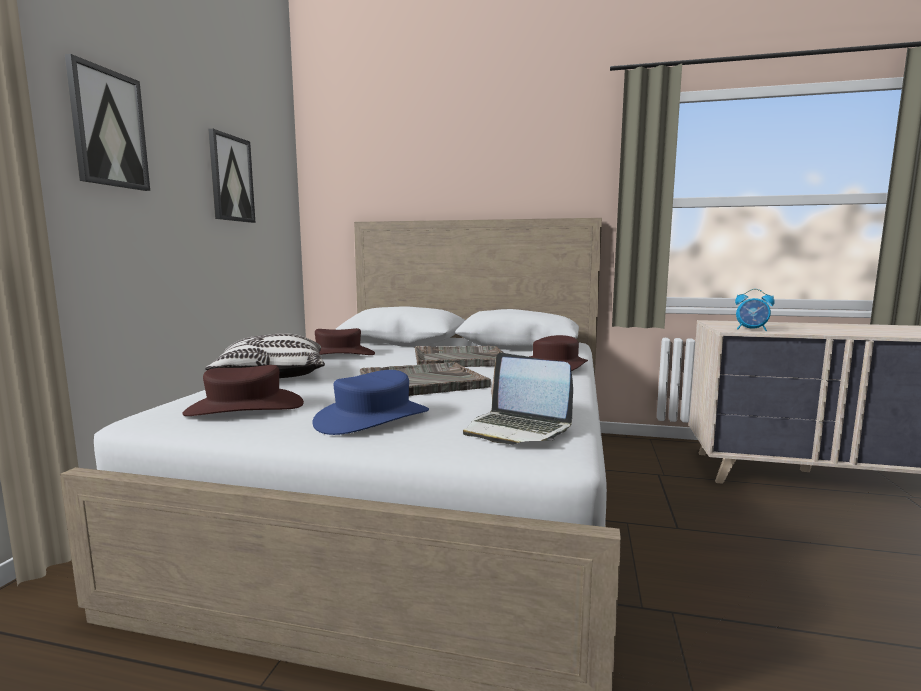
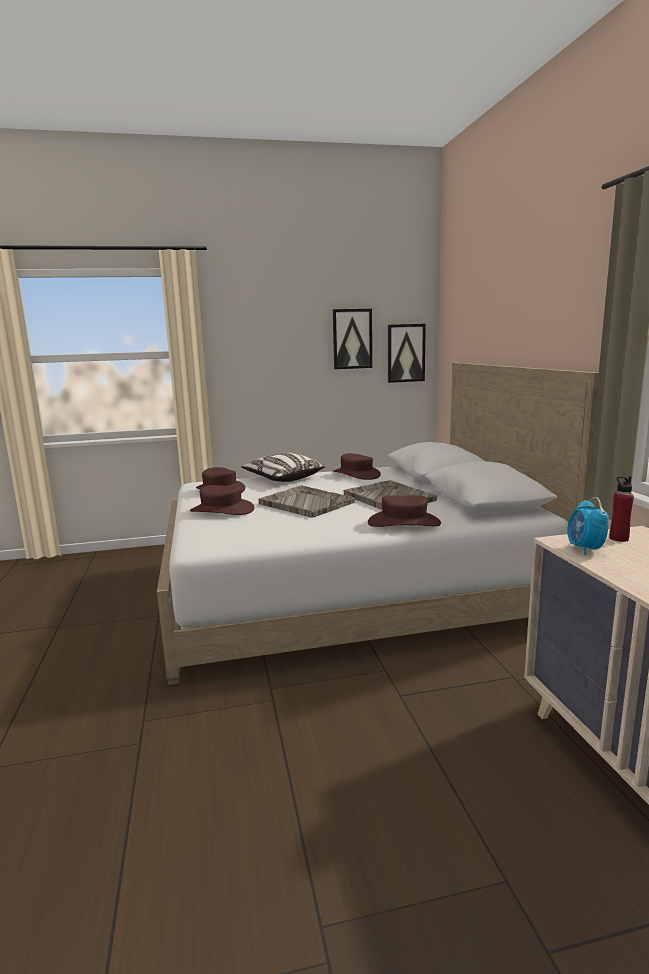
camera: 65 degrees right, 5 degrees up
(108, 128) = (255, 329): picture -> picture (405, 353)
(373, 418) = (222, 510): blue hat -> brown hat
(516, 429) = (224, 536): laptop -> none
(727, 324) = (618, 538): none -> red bottle

